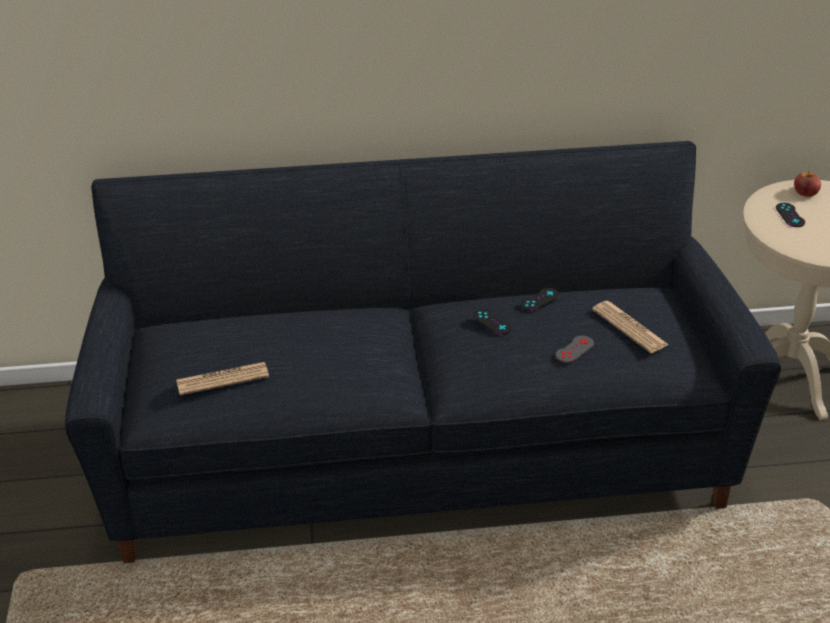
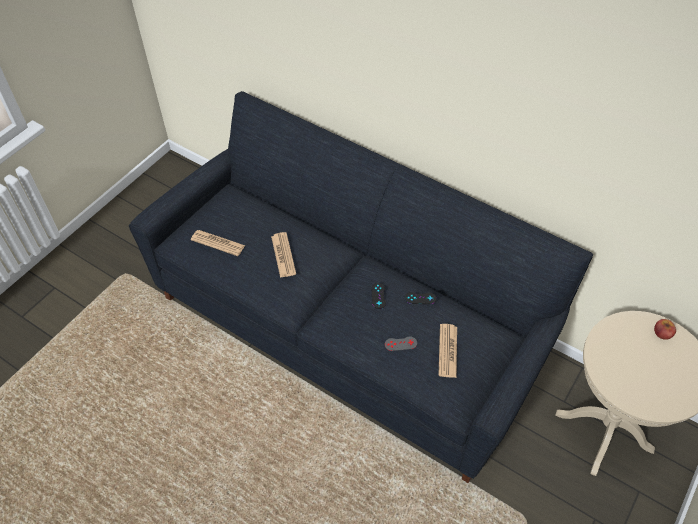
camera: 40 degrees right, 15 degrees up
(327, 345) = (283, 255): none -> newspaper
(790, 215) = (628, 343): black game controller -> none

